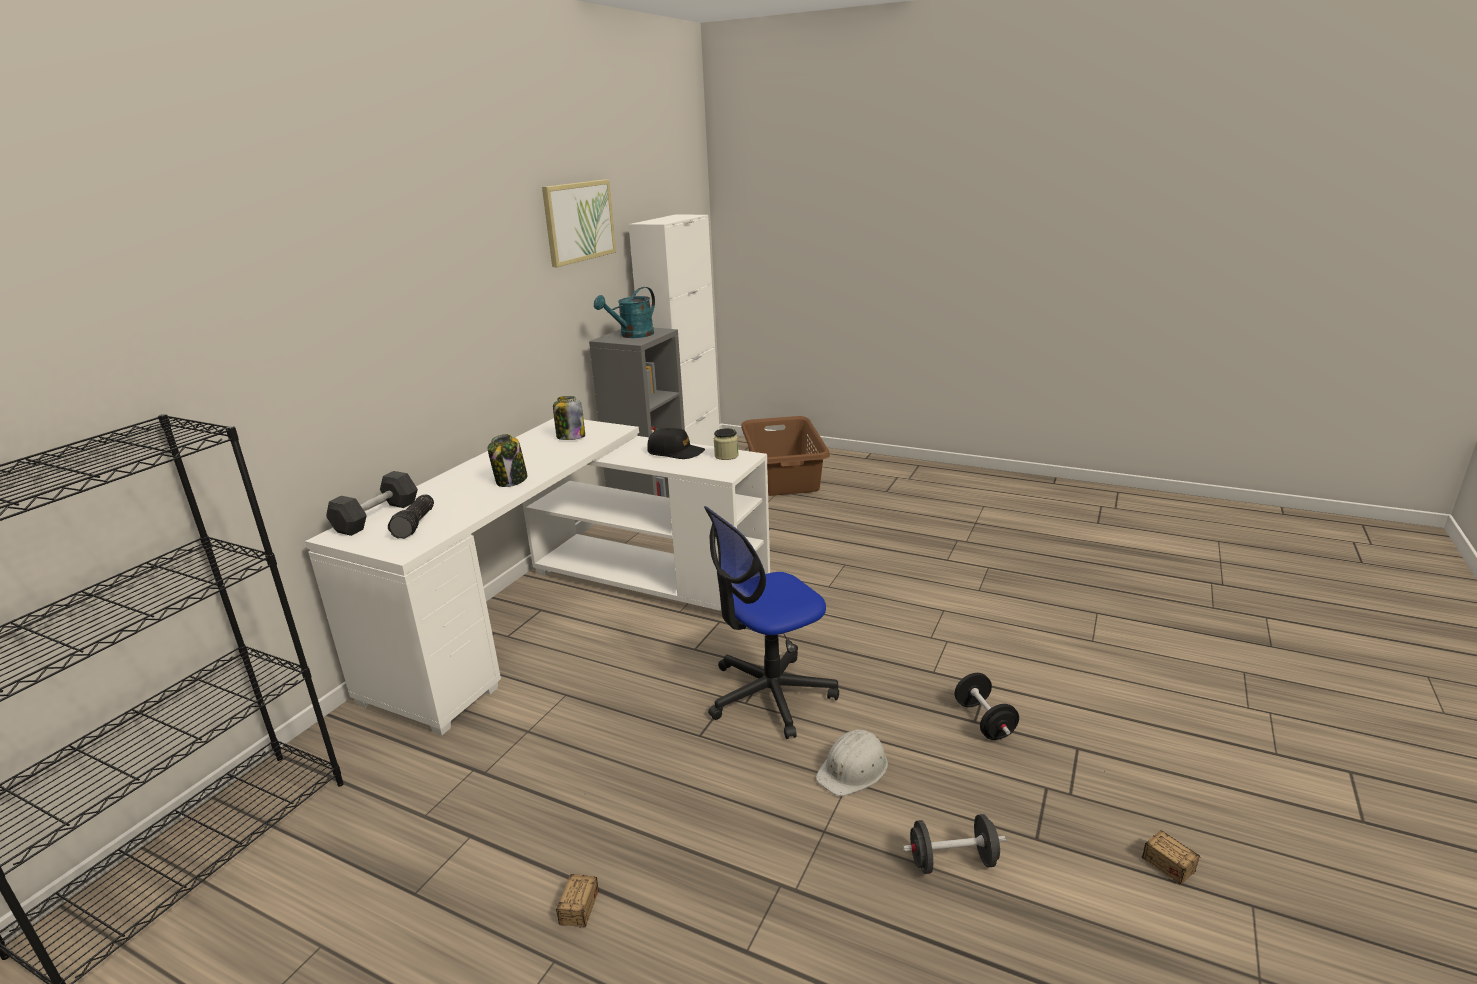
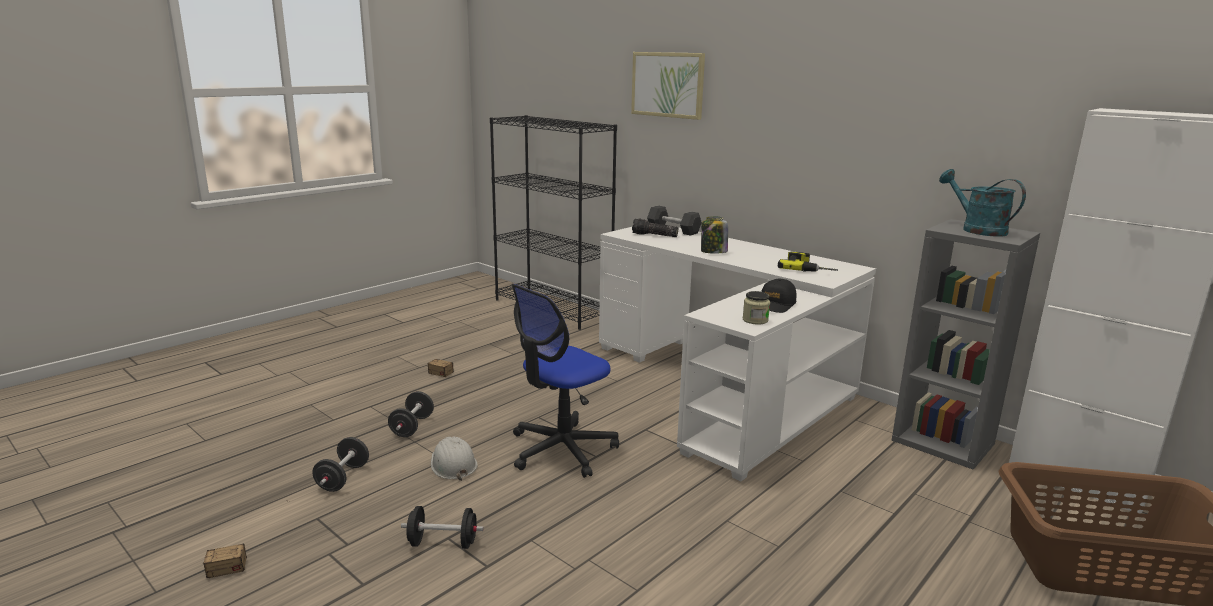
camera: 105 degrees right, 5 degrees down
(570, 437) = (808, 268): jar -> power drill
(579, 221) = (1000, 89): picture -> picture (668, 84)
(770, 695) = (562, 449): office chair -> office chair turned 120 degrees counterclockwise
(787, 854) = (412, 427): none -> black dumbbell

